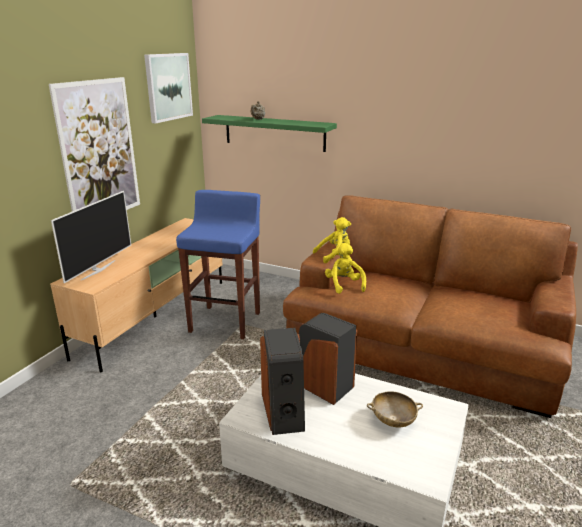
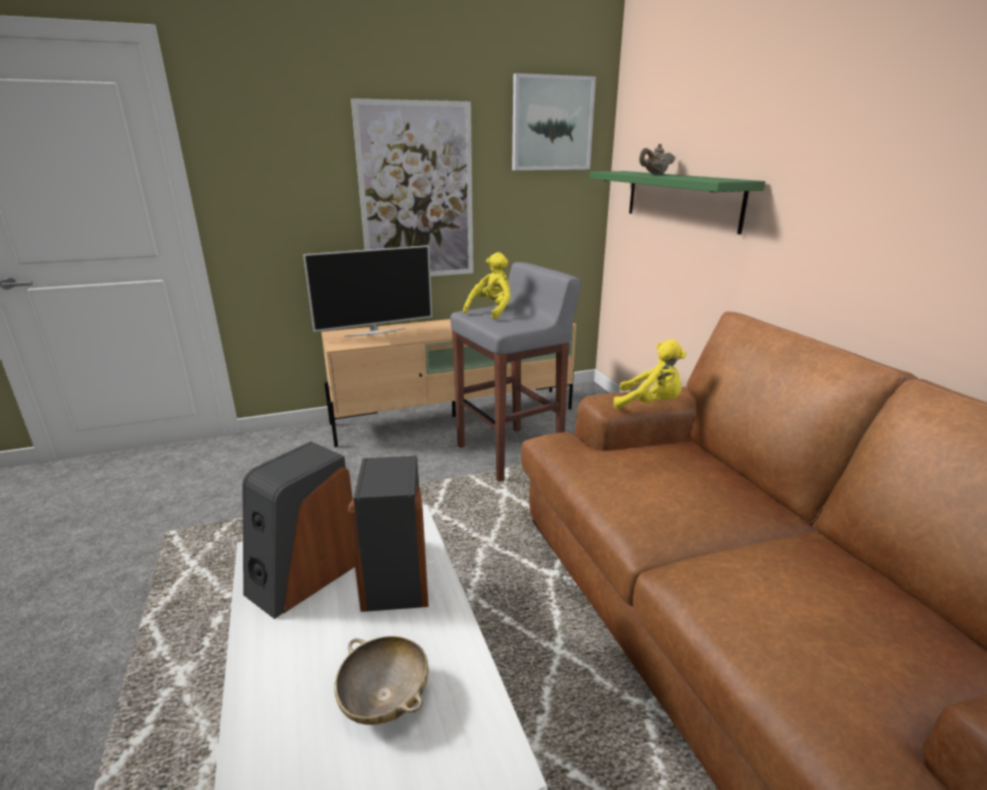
camera: 45 degrees right, 0 degrees up
(226, 322) = (511, 453): blue stool -> grey stool
(344, 285) = (618, 454): yellow plush toy -> yellow plush toy (491, 311)

